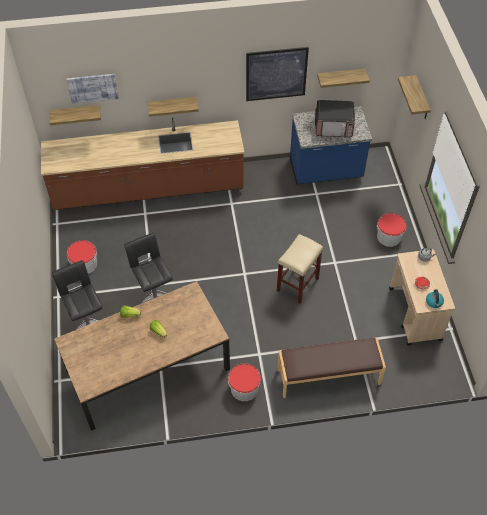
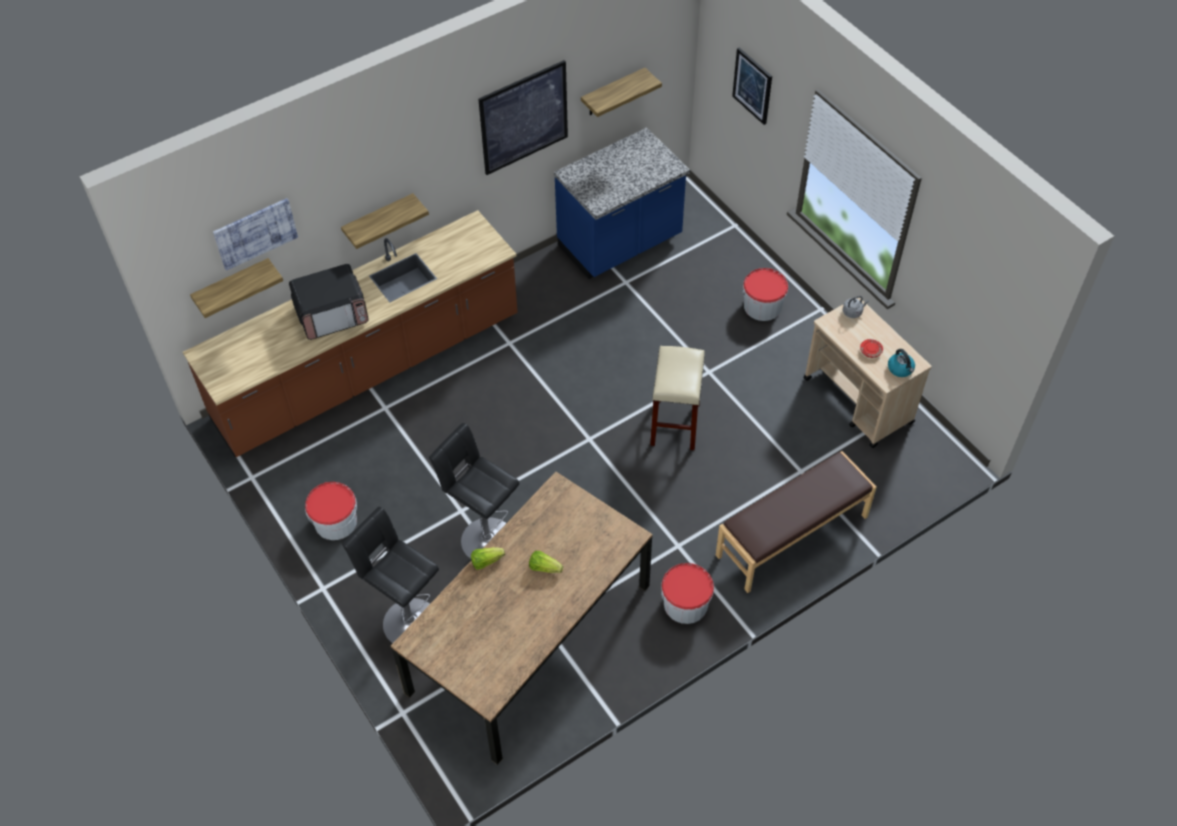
camera: 25 degrees left, 0 degrees up
(334, 127) = (626, 170): microwave -> microwave (332, 314)
(422, 99) = (752, 85): shelf -> picture

